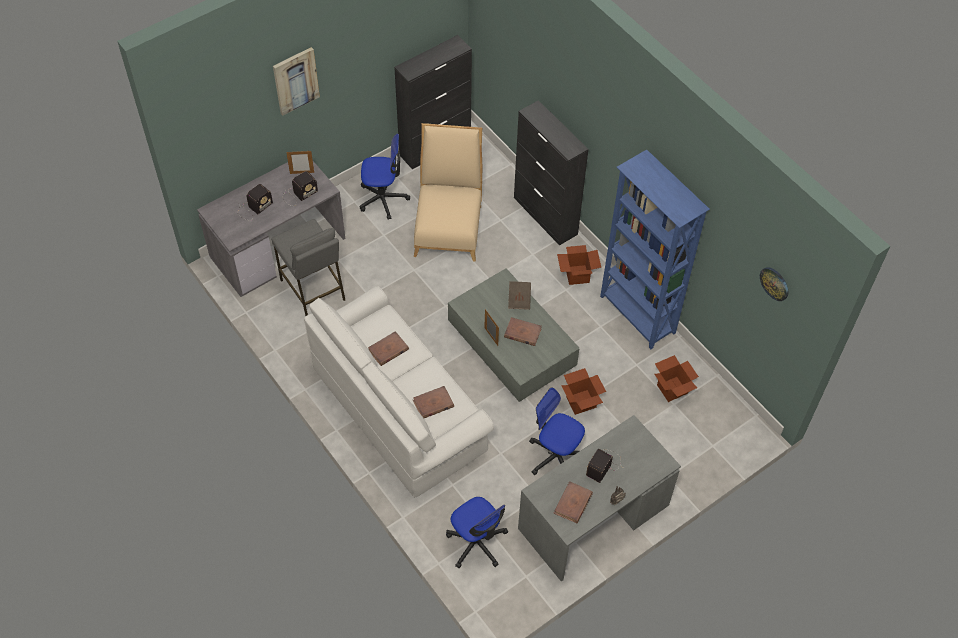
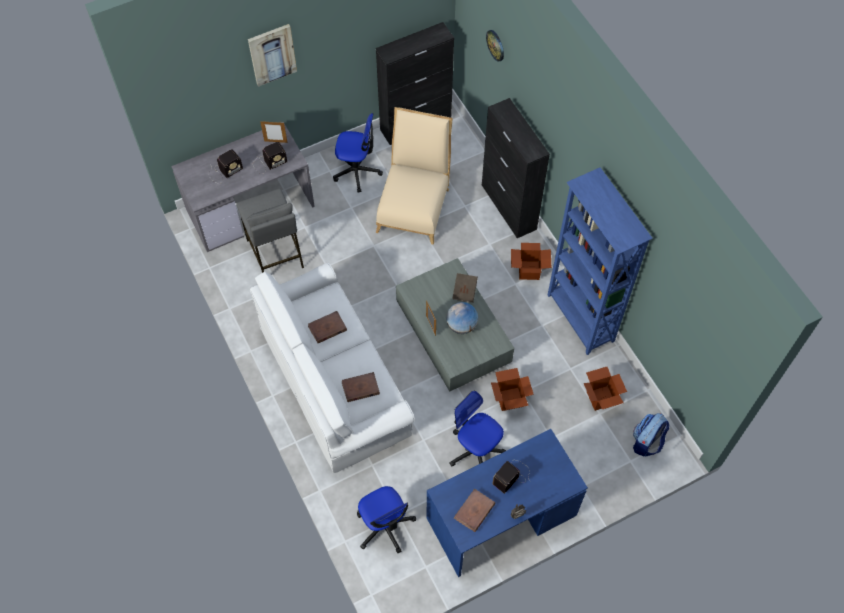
camera: 10 degrees right, 5 degrees up
(522, 333) = (461, 325): brown book -> globe
(593, 518) = (501, 518): grey desk -> blue desk
(725, 425) = (646, 442): none -> backpack
(774, 283) = (706, 323): wall clock -> wall clock (495, 45)

